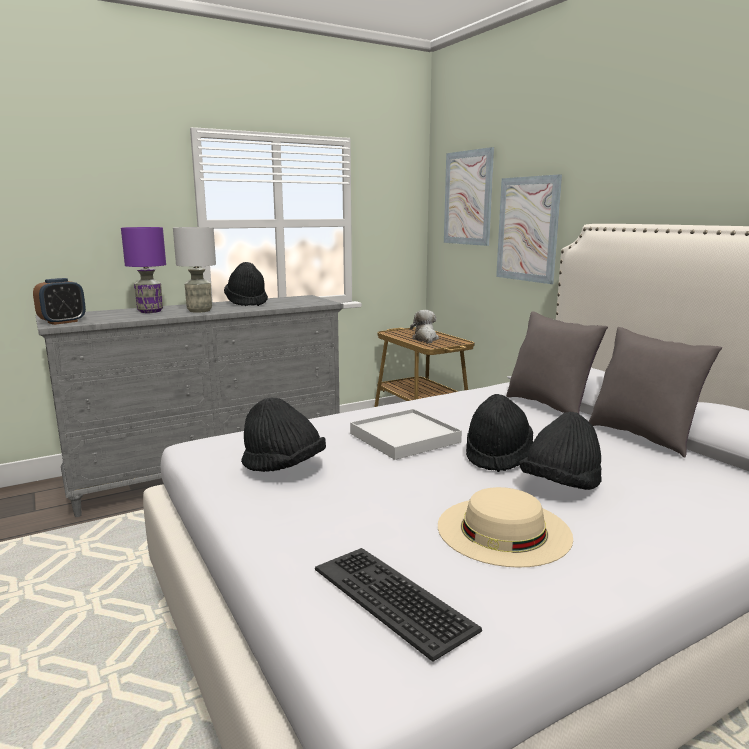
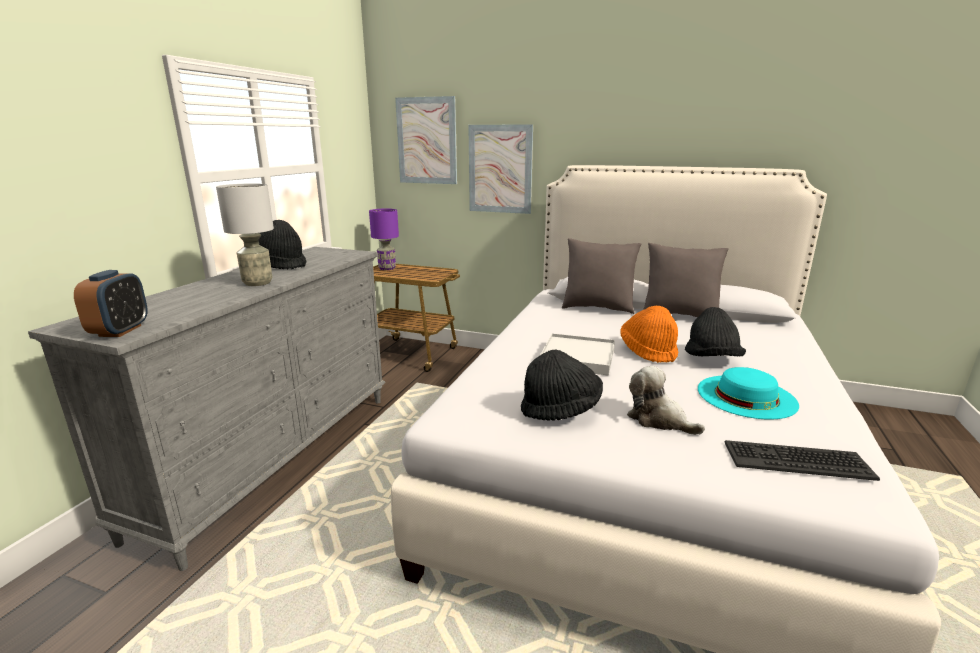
camera: 40 degrees left, 5 degrees up
(149, 311) = (196, 294): purple table lamp -> purple table lamp (387, 268)
(425, 339) = (414, 273): plush toy -> plush toy (658, 420)
(497, 455) = (648, 351): black hat -> orange hat
(503, 530) = (746, 396): beige hat -> turquoise hat

